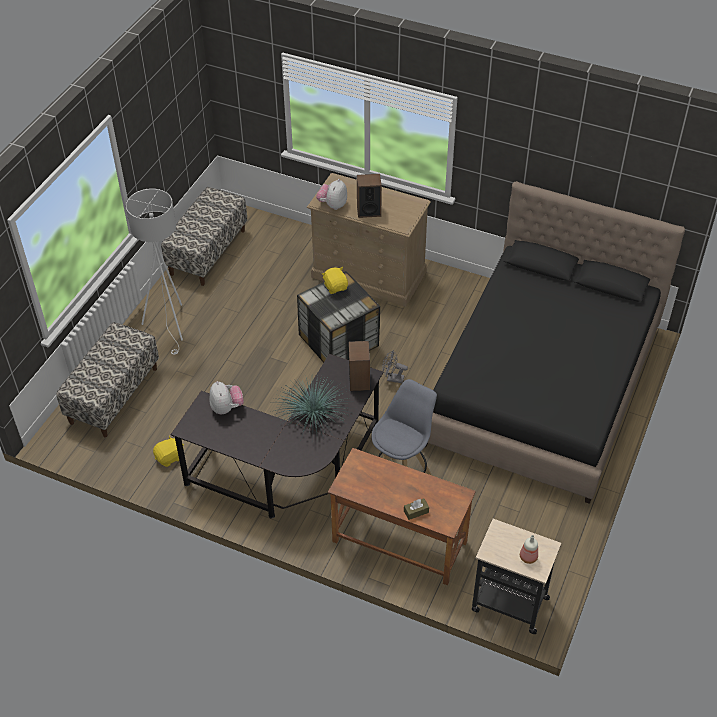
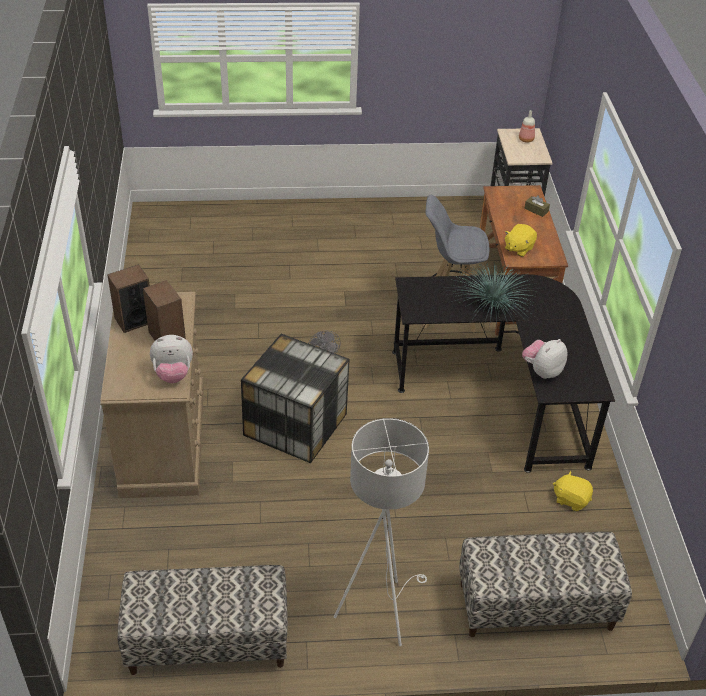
camera: 120 degrees left, 5 degrees down
(335, 287) = (275, 378): yellow plush toy -> yellow plush toy (518, 248)
(359, 380) = (421, 289): speaker -> speaker (134, 320)
(543, 385) = (258, 257): black bed -> none

